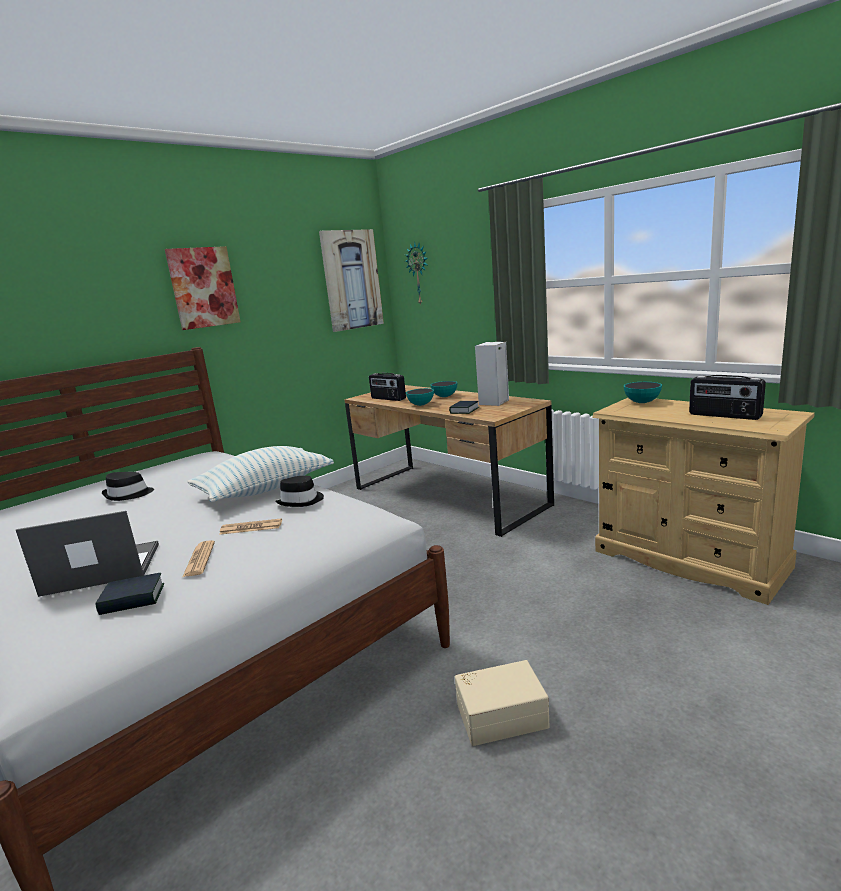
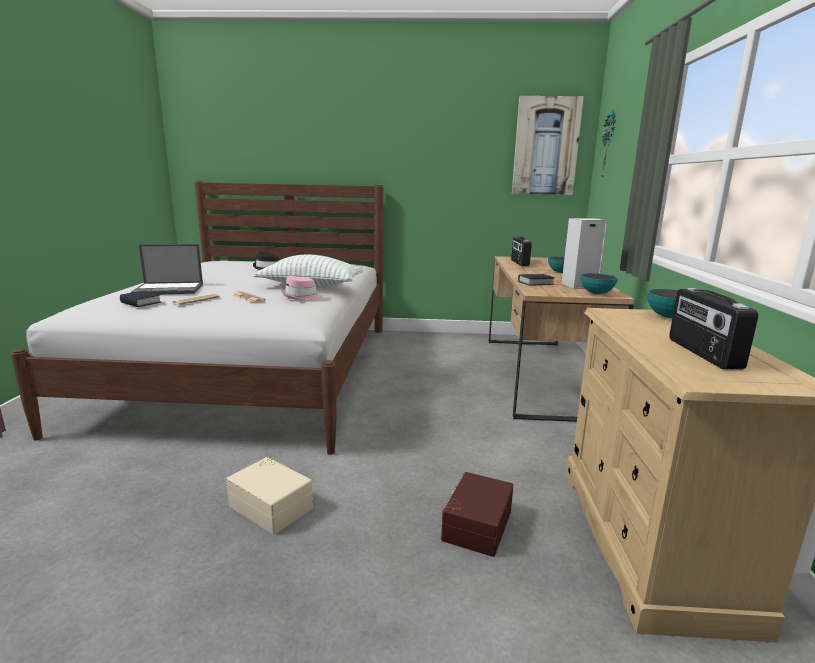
camera: 45 degrees right, 0 degrees up
(101, 569) = (170, 289): laptop -> laptop turned 135 degrees clockwise
(203, 287) = (398, 138): picture -> none
(301, 501) = (301, 297): black hat -> pink hat
(421, 405) = (523, 272): bowl -> bowl (596, 293)
(623, 614) = (475, 525): none -> brown storage box

